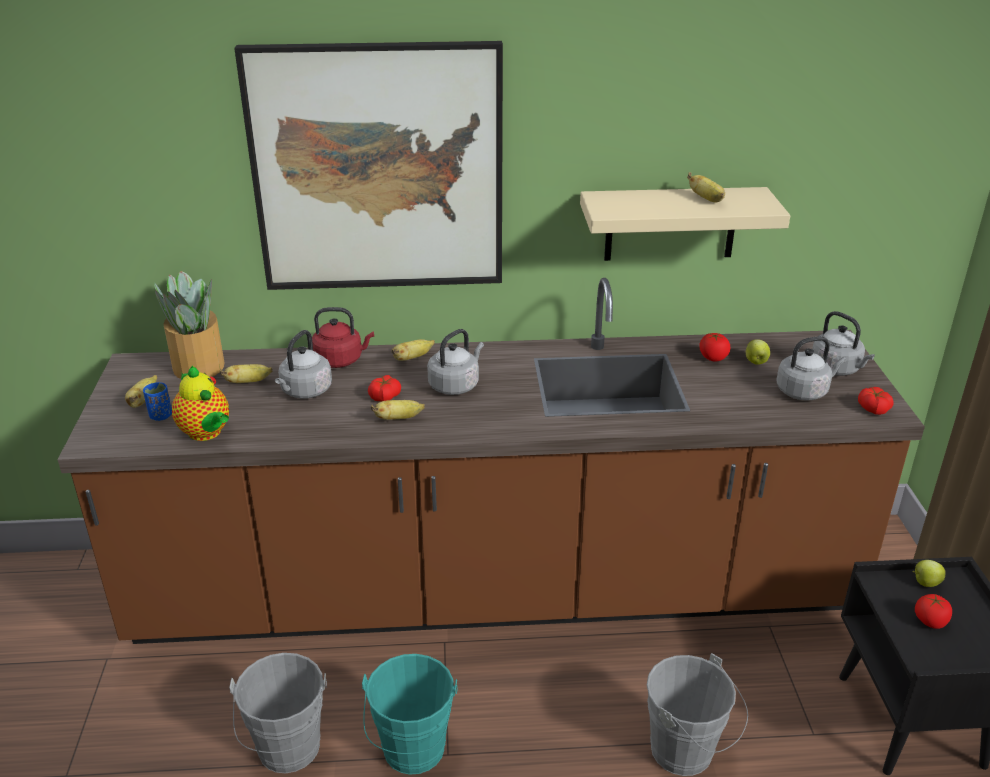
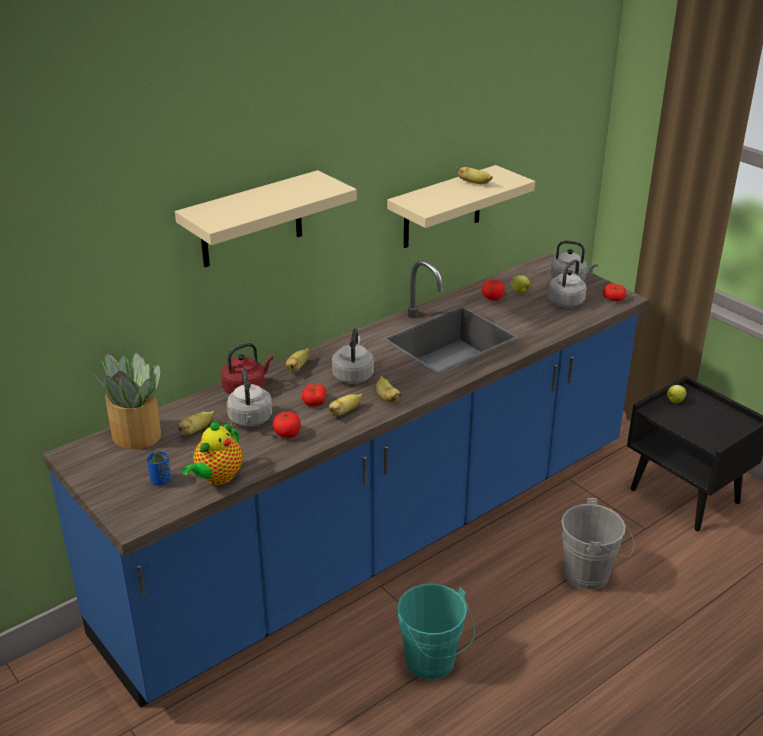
camera: 35 degrees left, 0 degrees up
(143, 401) = (129, 476): banana -> banana (387, 398)
(206, 433) = (217, 478): teapot -> teapot turned 105 degrees clockwise
(288, 753) = (349, 710): grey bucket -> none
(378, 170) = (251, 220): picture -> beige shelf
(495, 592) = (381, 537): brown counter -> blue counter
(930, 621) = (696, 421): tomato -> tomato (287, 434)

